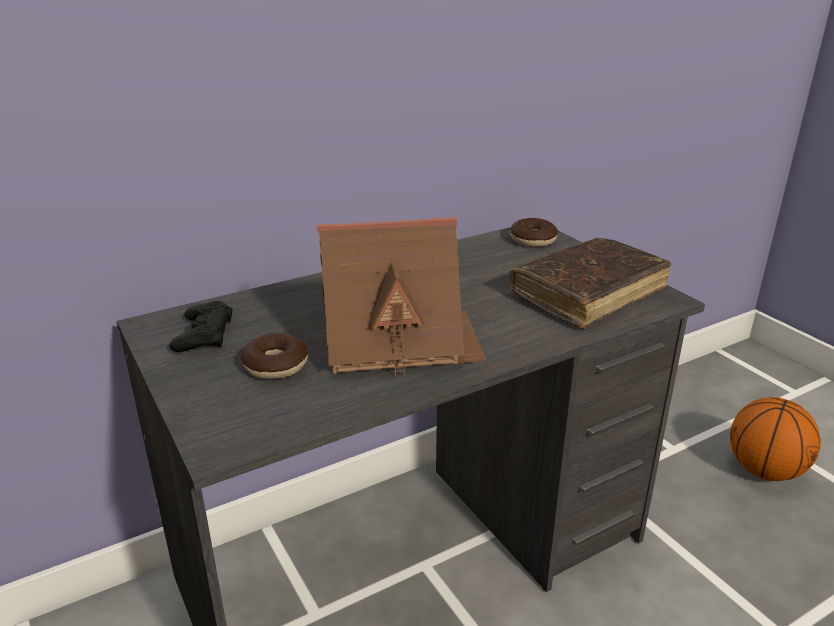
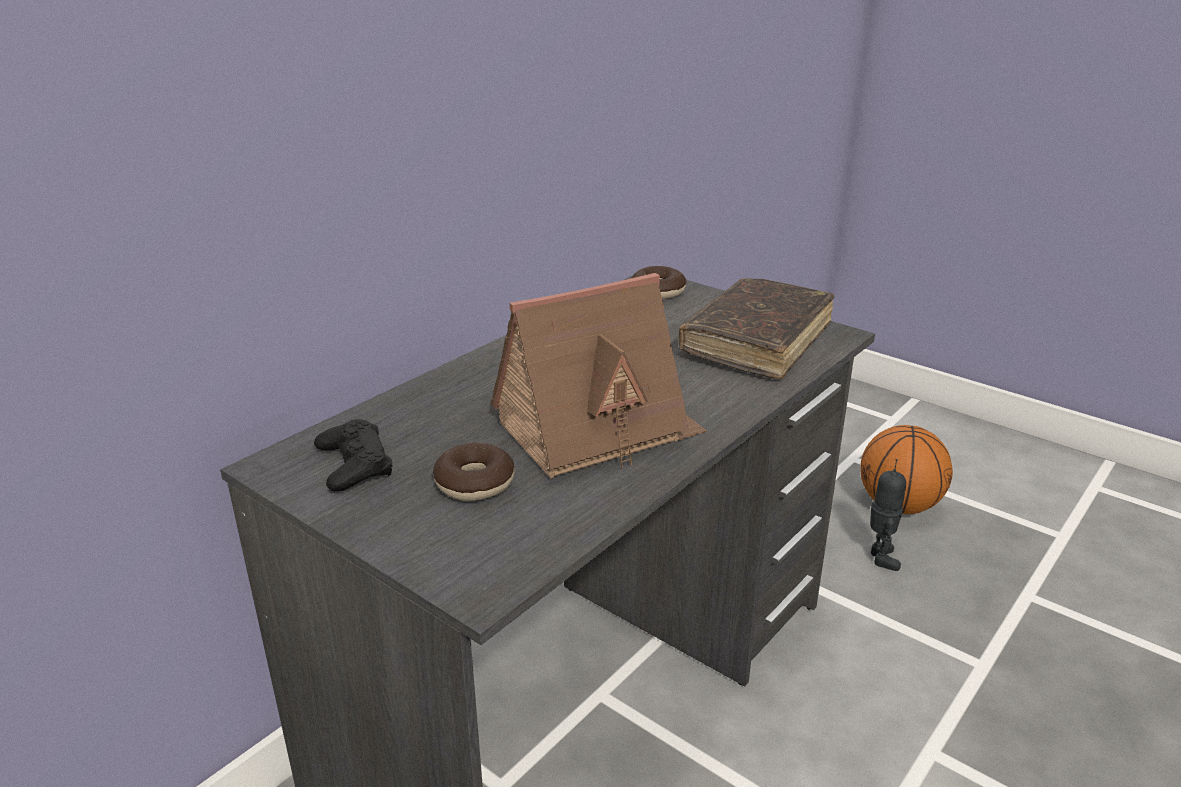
camera: 20 degrees left, 0 degrees up
(724, 513) = (880, 558): none -> toy robot

